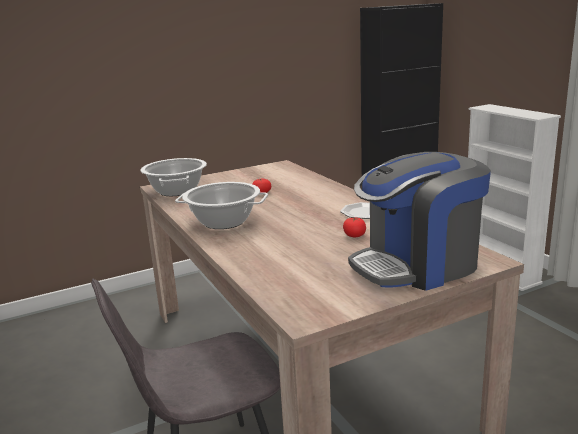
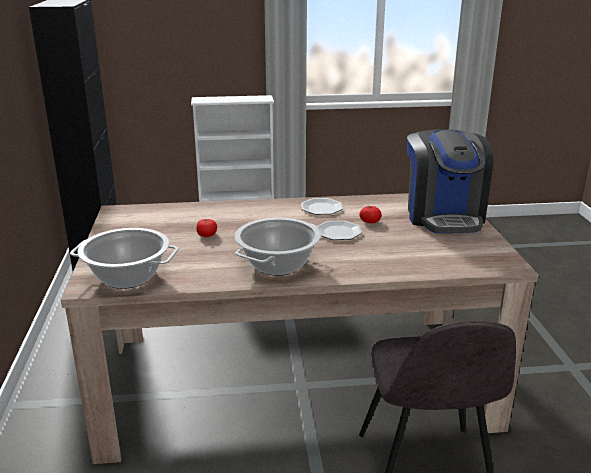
camera: 70 degrees left, 5 degrees up
(313, 228) = (338, 232): none -> plate

